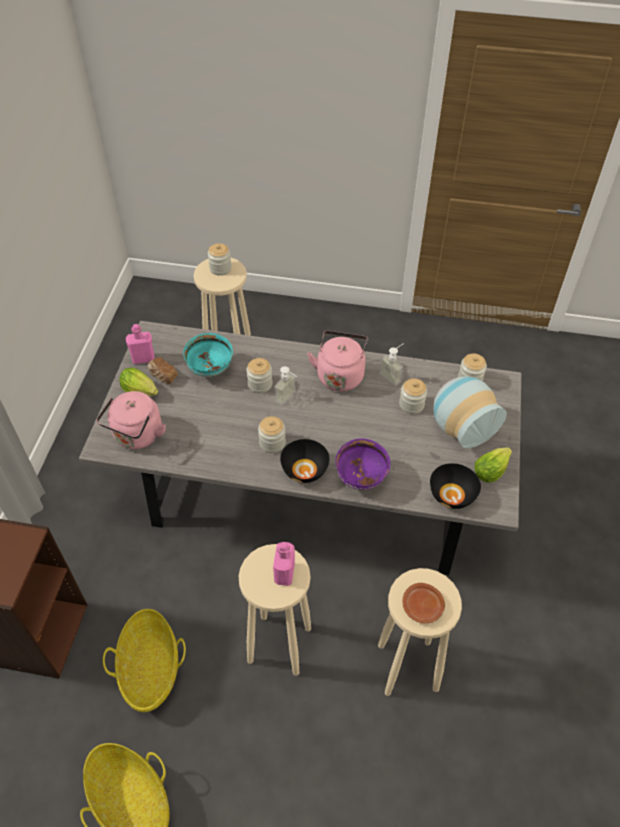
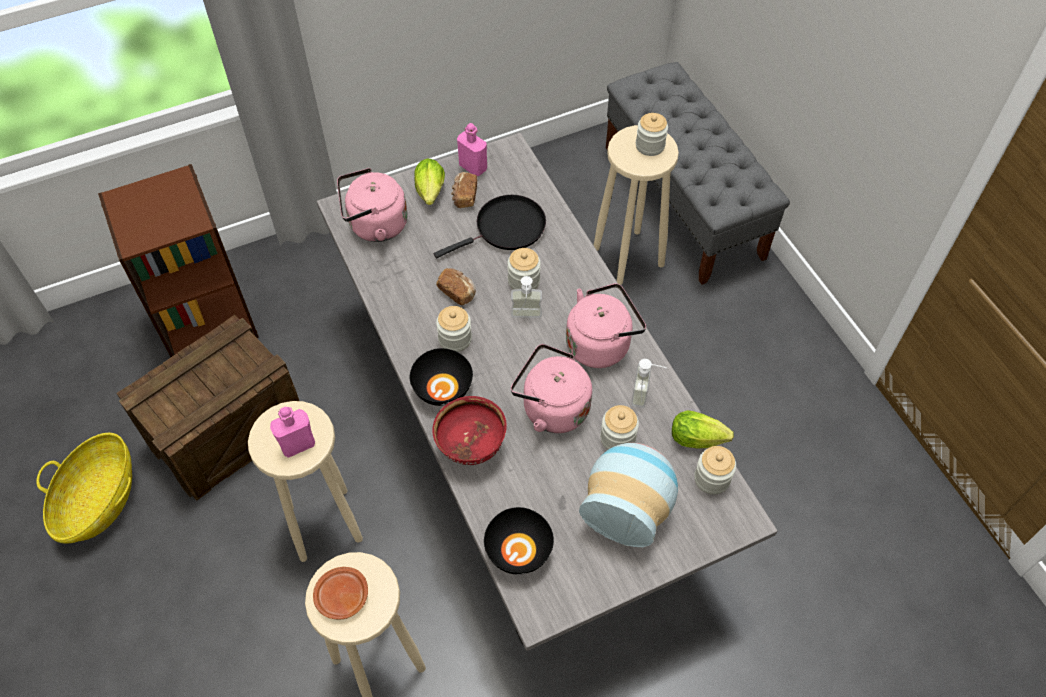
camera: 55 degrees right, 5 degrees up
(150, 669) = (228, 431): basket -> crate
(211, 370) = (506, 228): turquoise bowl -> black frying pan
(216, 311) = (683, 201): none -> grey bench
(236, 421) = (457, 291): none -> bread
(361, 479) = (471, 447): purple bowl -> red bowl
(365, 423) = (551, 408): none -> pink kettle
(492, 470) = (589, 575): lettuce -> lettuce (700, 439)

